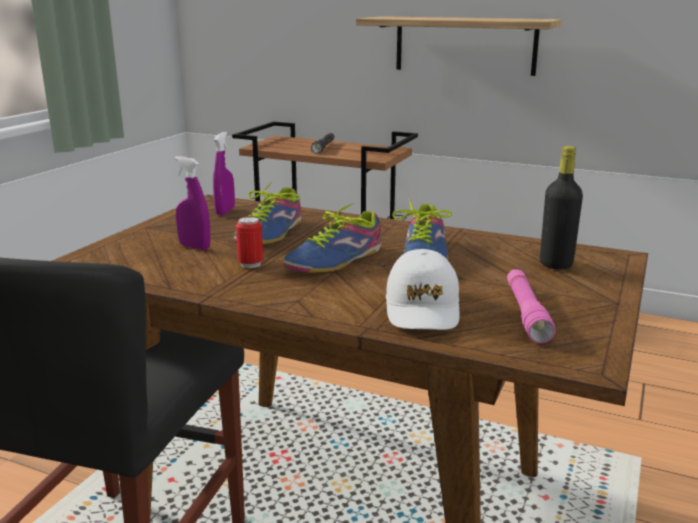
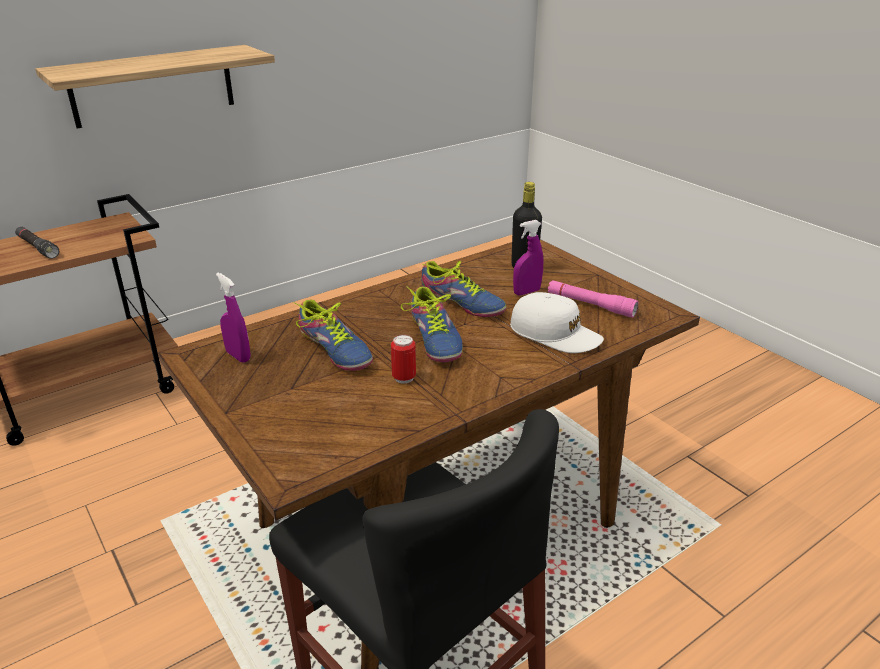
camera: 60 degrees left, 10 degrees up
(194, 247) = (325, 396): purple spray bottle -> purple spray bottle (526, 292)

